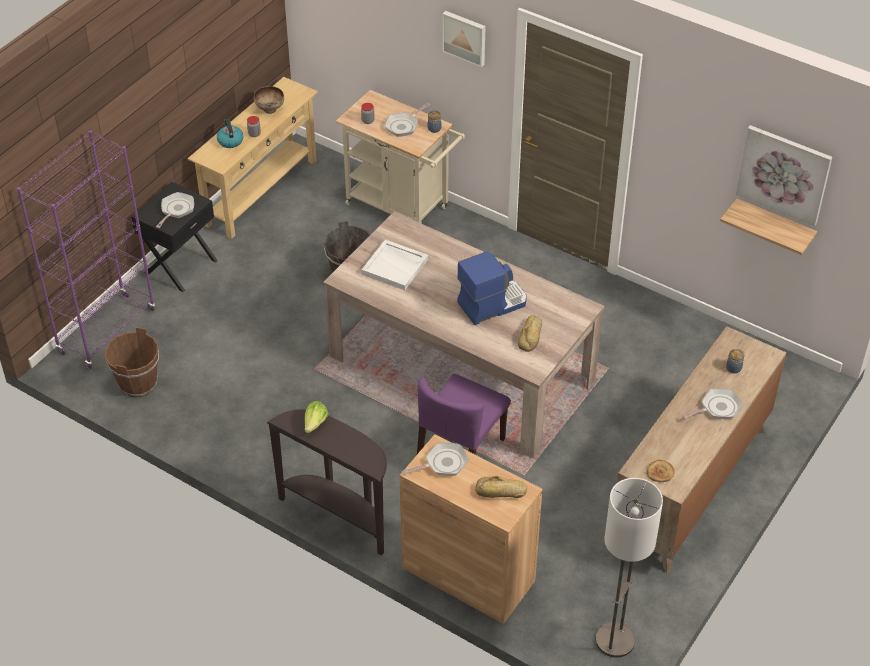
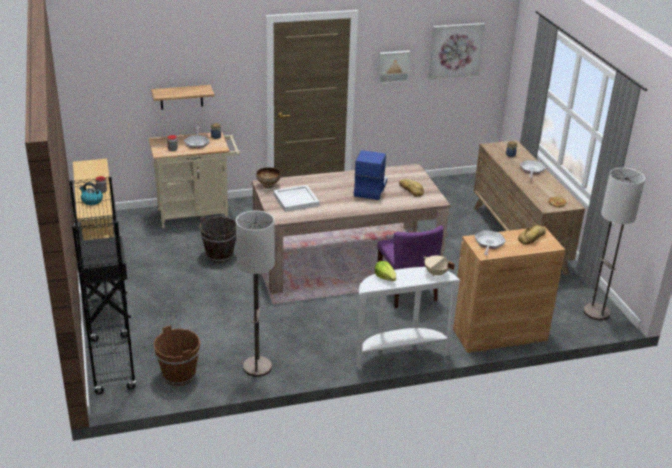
camera: 50 degrees left, 15 degrees down
(107, 331) = (112, 364): purple bookcase -> black bookcase
(176, 210) = (106, 251): frying pan -> none
(205, 426) = (257, 367): none -> floor lamp
(269, 110) = (91, 178): bowl -> bowl (268, 186)
(339, 515) = (399, 354): brown console table -> white console table
(367, 456) = (436, 273): none -> beige cooking pot
(465, 37) = (224, 58): picture -> picture (393, 66)
(774, 226) = (451, 90): shelf -> shelf (181, 97)

